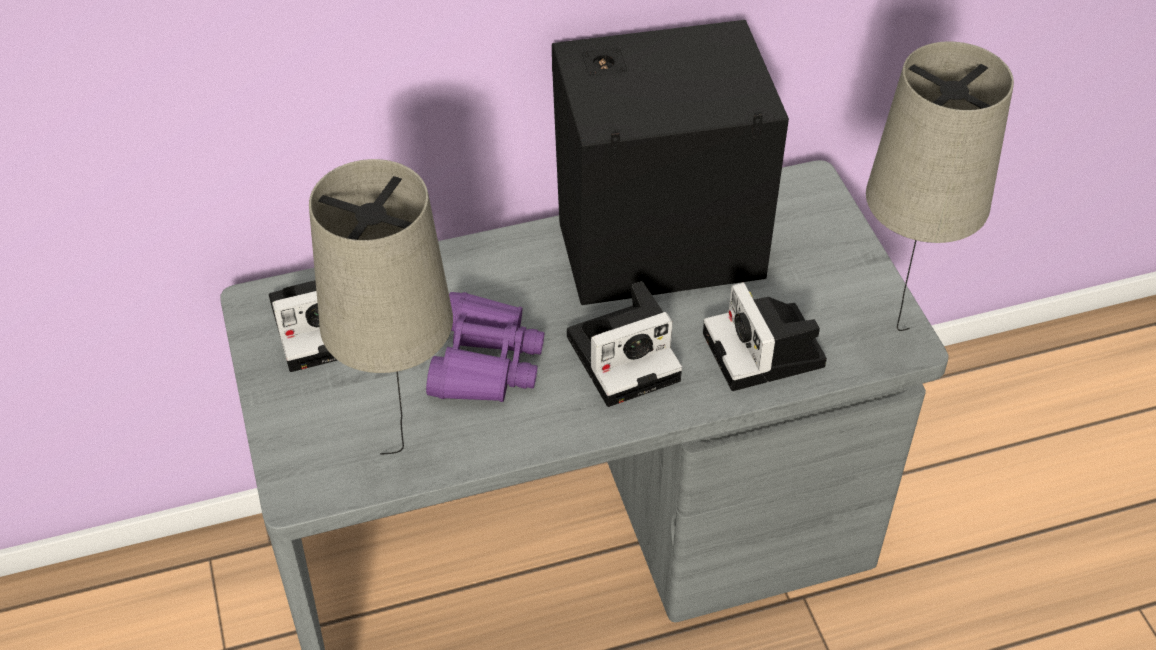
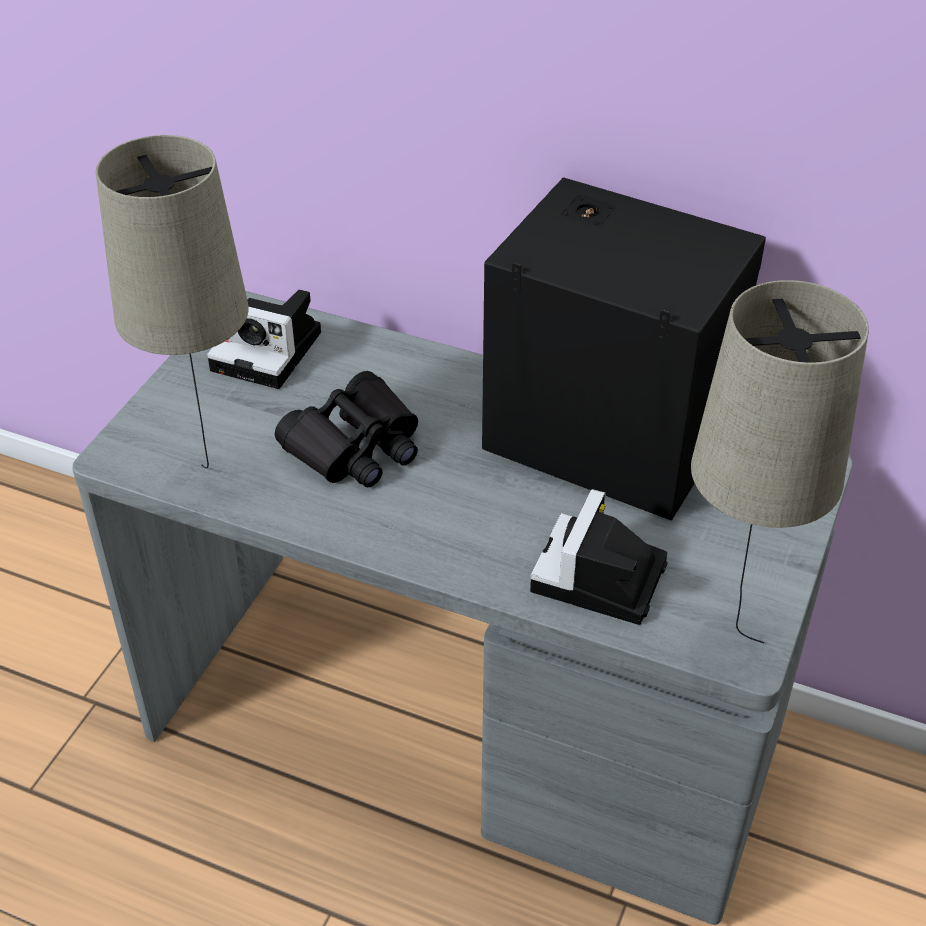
camera: 40 degrees right, 5 degrees down
(485, 362) = (355, 447): purple binoculars -> black binoculars
(626, 355) = (473, 509): camera -> none

